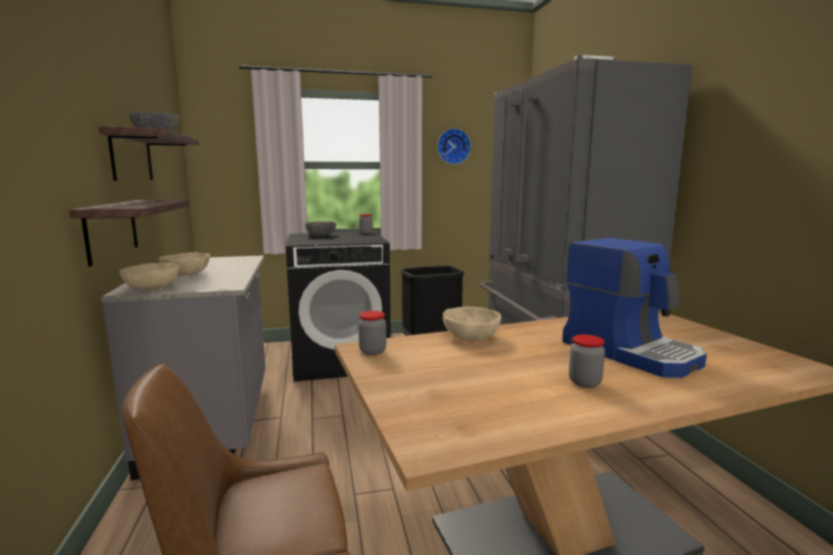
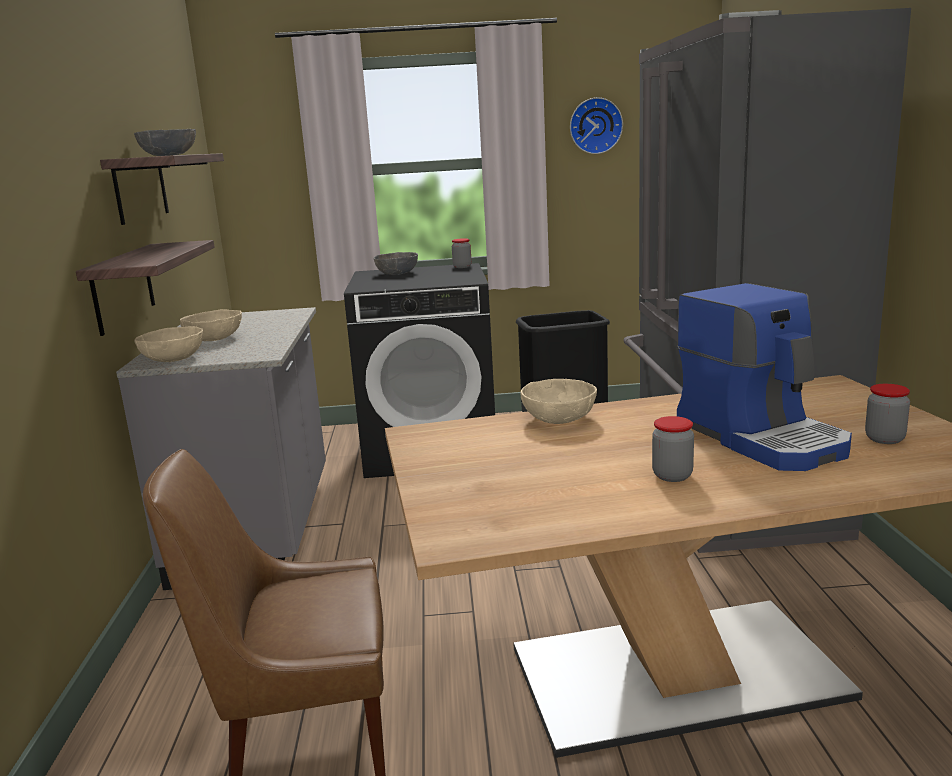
camera: 10 degrees right, 5 degrees up
(372, 351) = (427, 437): jar -> jar (884, 439)

